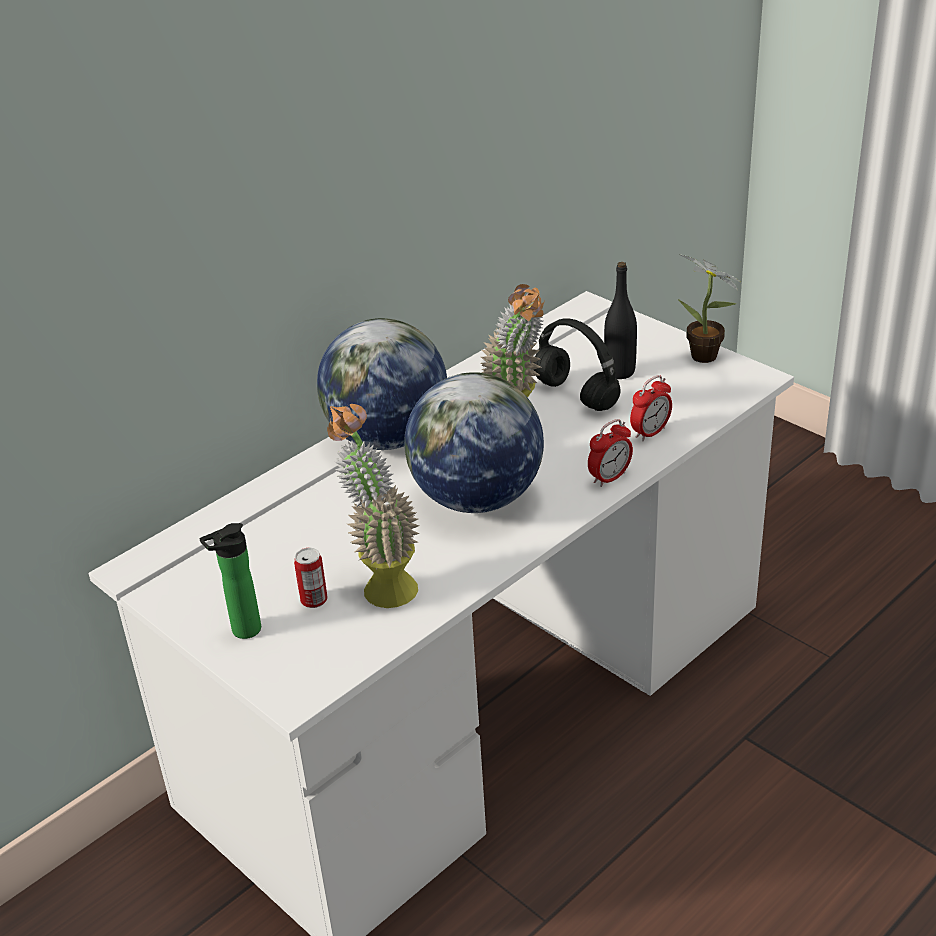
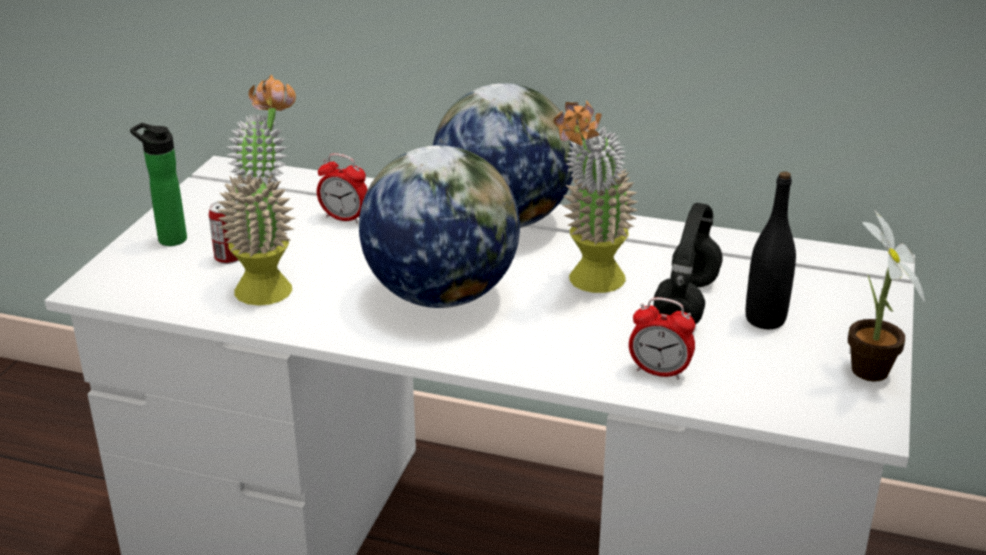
camera: 60 degrees right, 5 degrees down
(609, 478) = (544, 366): alarm clock -> alarm clock (344, 218)

